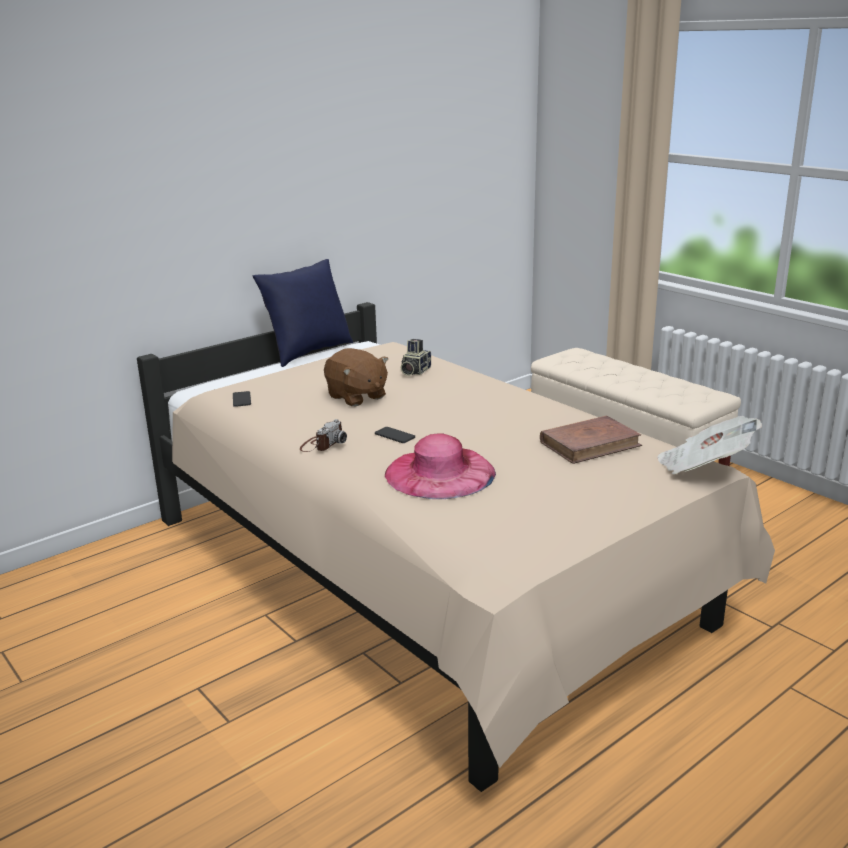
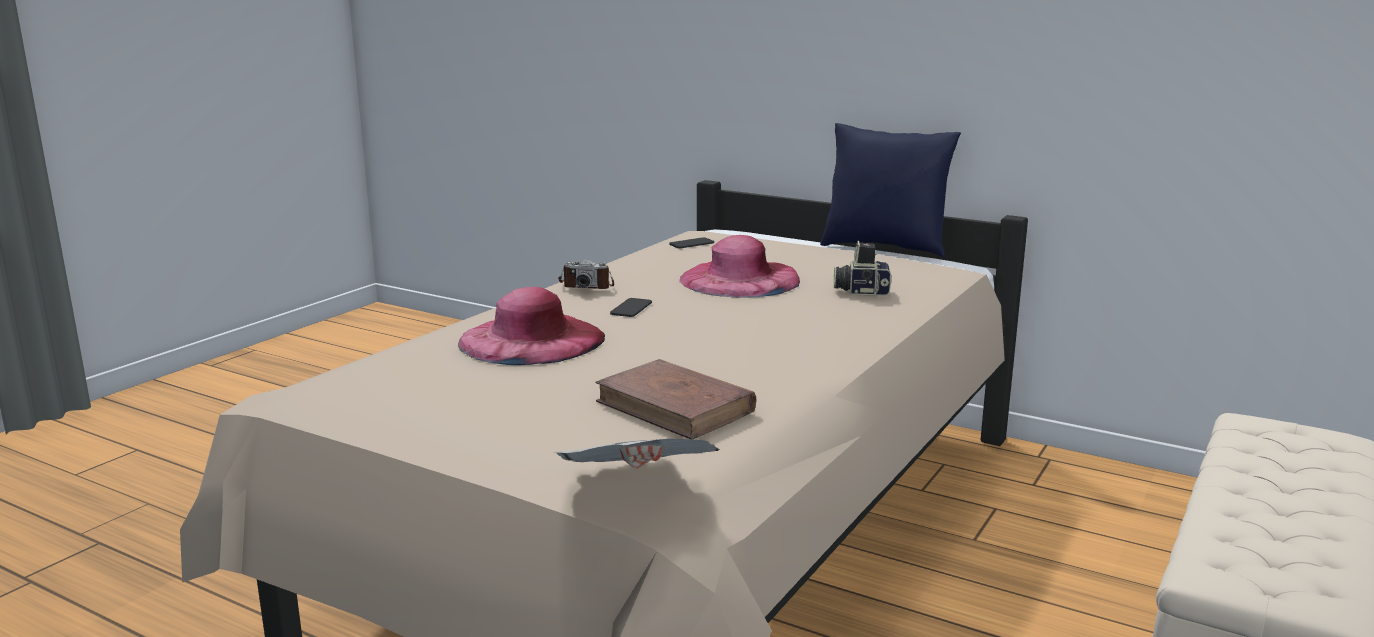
camera: 70 degrees right, 5 degrees down
(356, 397) = (740, 279): brown plush toy -> pink hat

